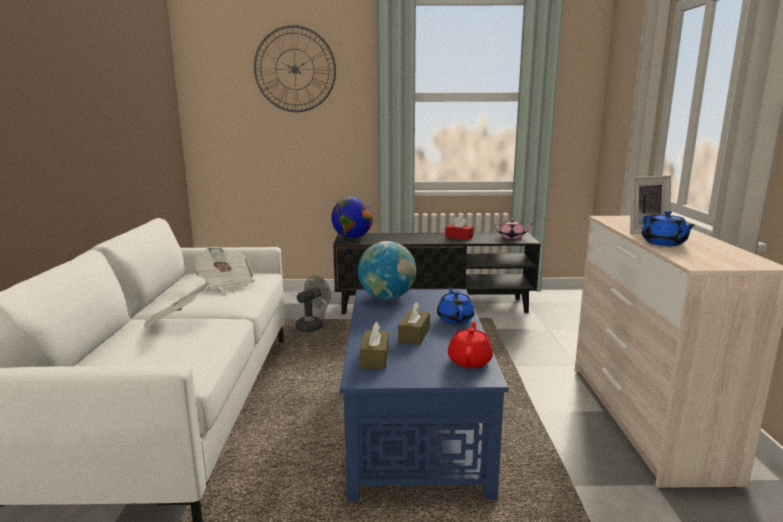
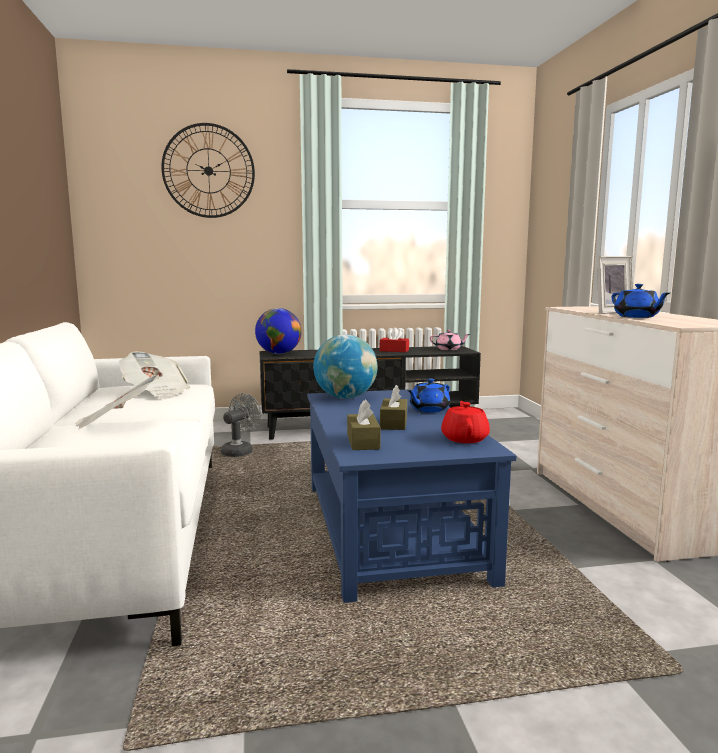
camera: 10 degrees left, 5 degrees down
(455, 318) = (428, 409): blue teapot -> blue teapot turned 120 degrees counterclockwise

